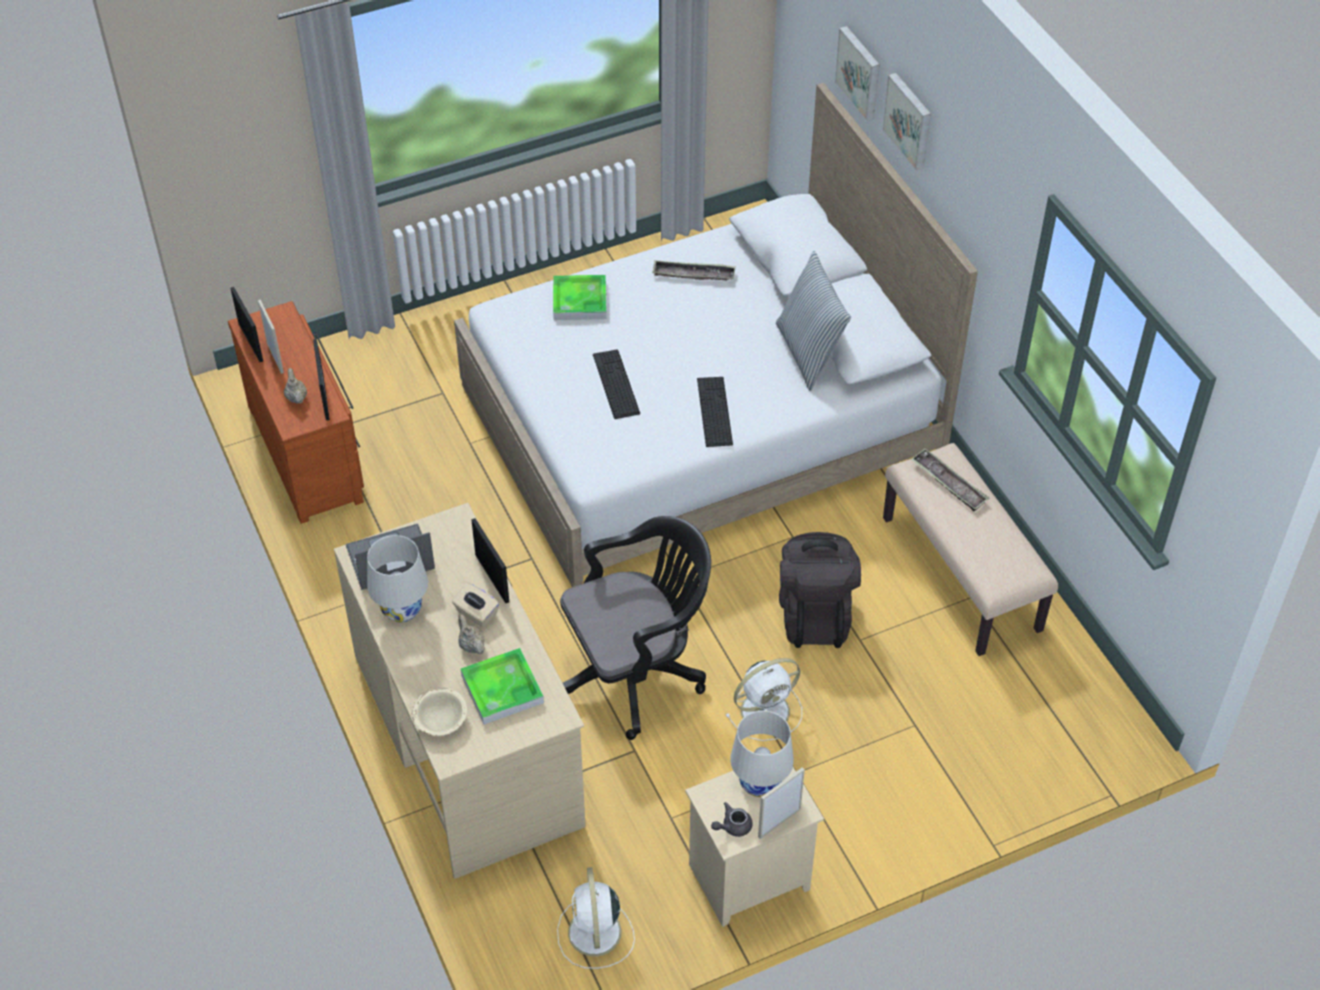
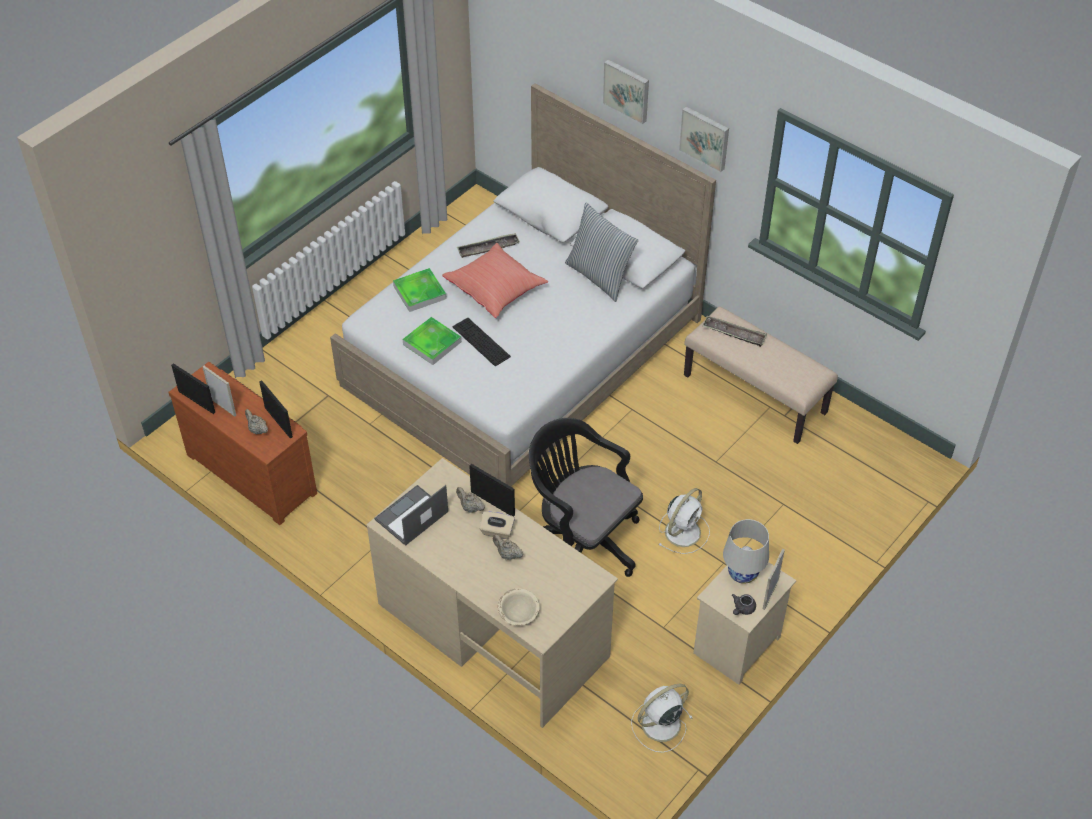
camera: 25 degrees left, 0 degrees up
(401, 610) = (443, 549): white table lamp -> none
(463, 573) = (470, 507): none -> beige teapot
(502, 689) = (547, 576): tray -> tray (432, 343)
(595, 934) = (659, 725): white fan -> white fan turned 90 degrees clockwise
(636, 672) = (582, 539): black office chair -> black office chair turned 90 degrees counterclockwise
(671, 328) = (496, 290): none -> red pillow
(714, 411) = (560, 337): keyboard -> none
(815, 615) = (677, 456): black backpack -> none
(860, 72) = (570, 67): picture -> picture (705, 137)

